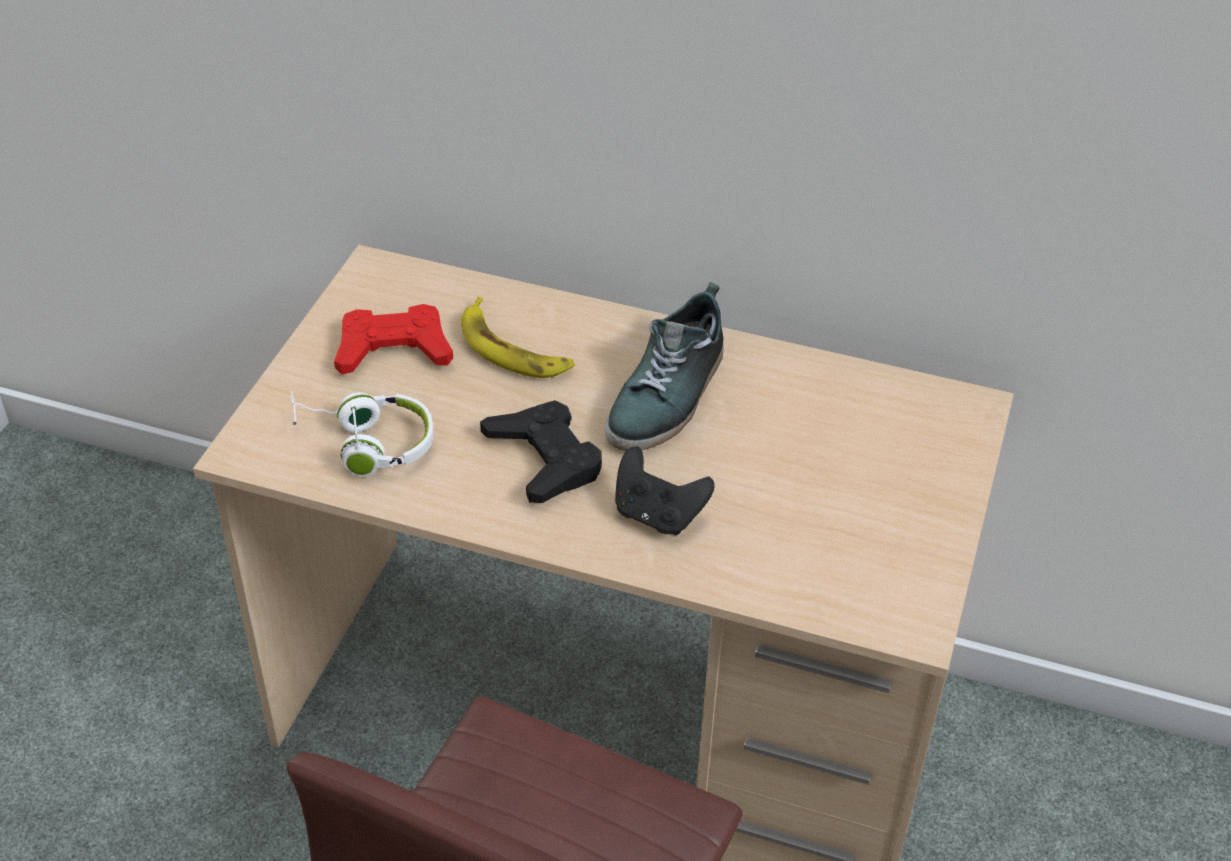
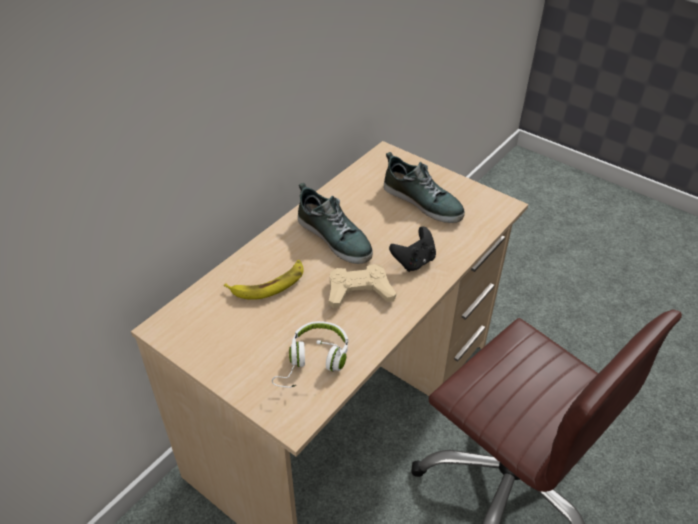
camera: 70 degrees left, 0 degrees up
(393, 349) = (240, 333): red game controller -> none
(545, 459) = (359, 291): black game controller -> beige game controller
(846, 493) = (423, 201): none -> shoe

